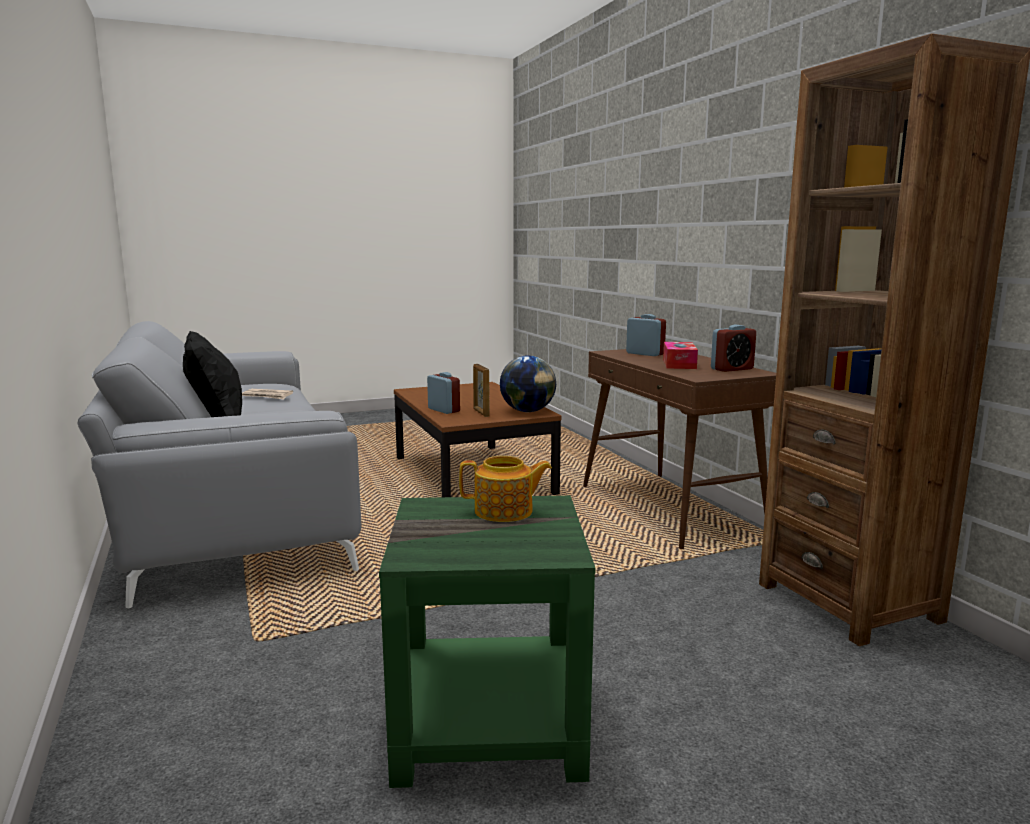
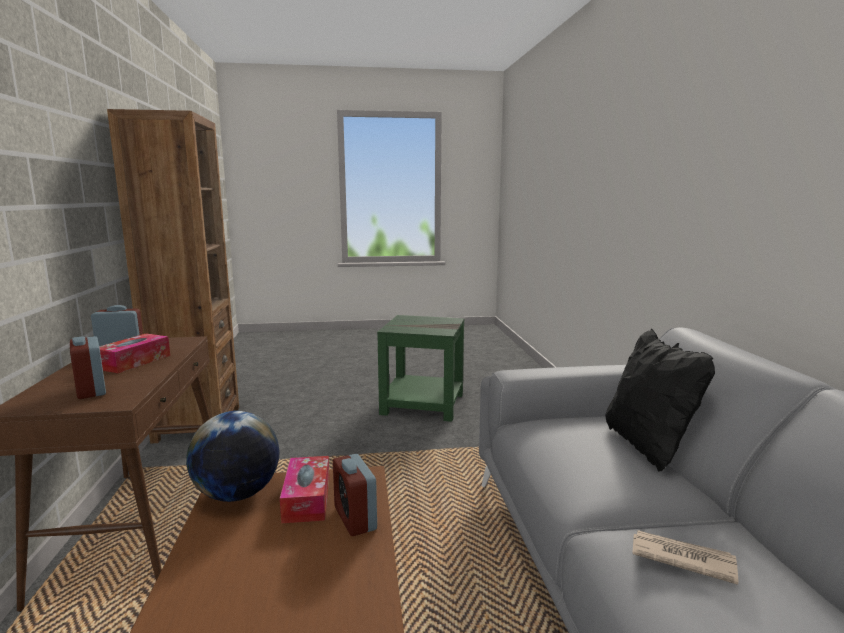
camera: 165 degrees left, 0 degrees up
(481, 413) = (307, 498): picture frame -> tissue box
(505, 512) = (411, 328): teapot -> none

